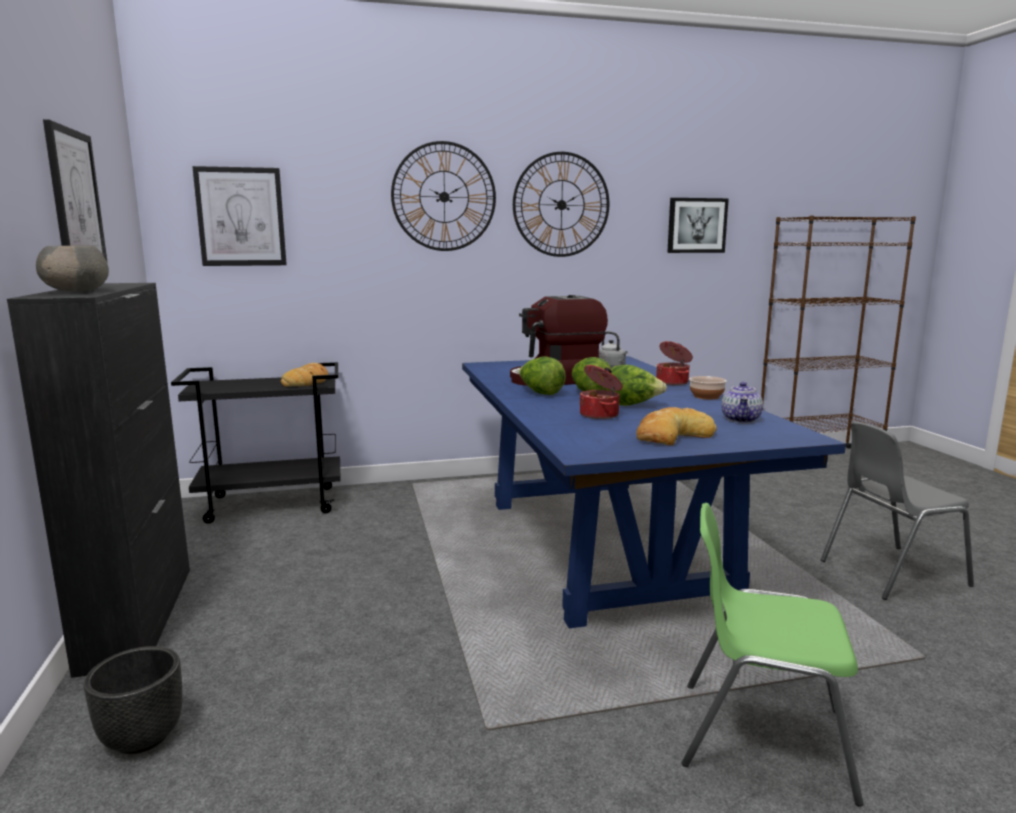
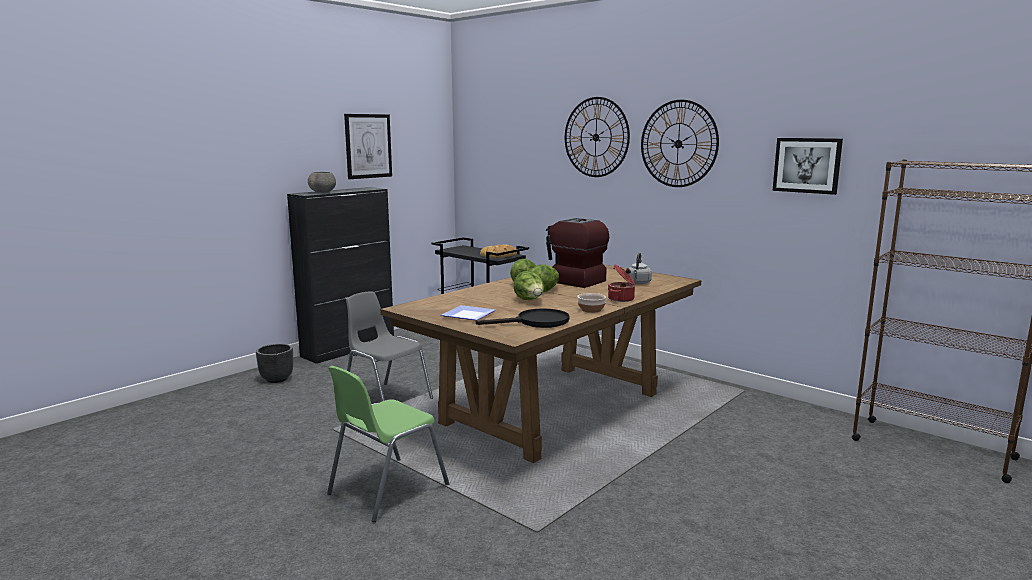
camera: 55 degrees right, 0 degrees up
(241, 217) = (491, 149): picture -> none
(600, 415) = (491, 299): cooking pot -> none
(602, 549) = (552, 409): blue dining table -> brown dining table
(672, 436) = (466, 315): bread -> plate
(741, 419) = (536, 322): teapot -> black frying pan
(761, 737) = (386, 490): green chair -> green chair turned 120 degrees counterclockwise
(890, 572) = (675, 509): grey chair -> grey chair (386, 399)

